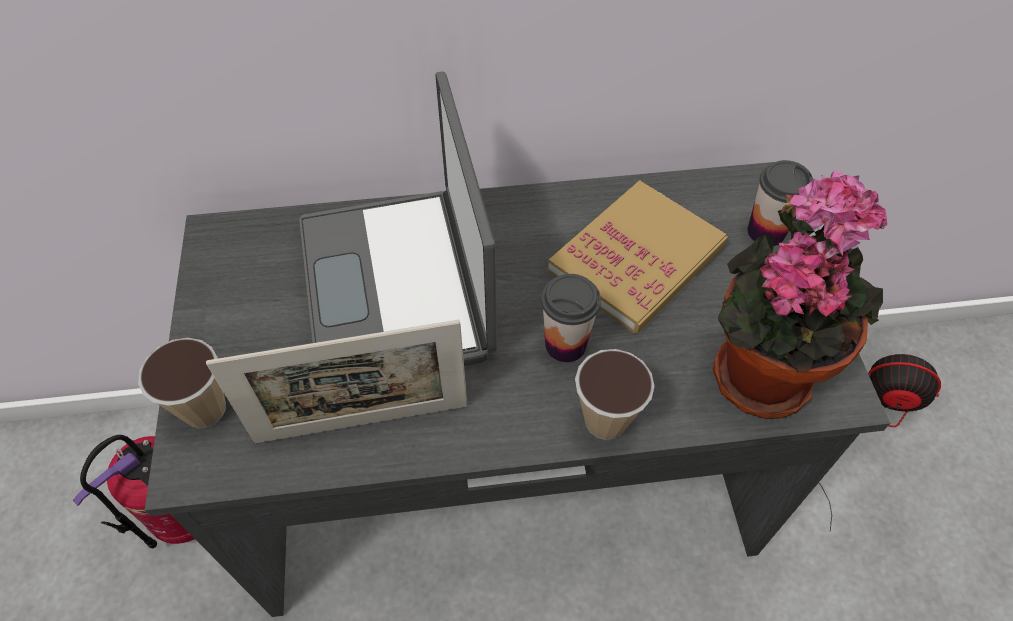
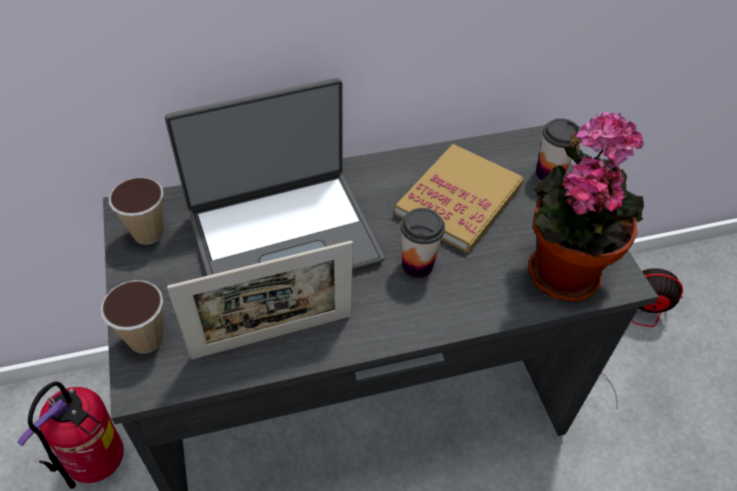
camera: 10 degrees left, 5 degrees down
(399, 287) = (283, 236): laptop -> laptop turned 90 degrees counterclockwise
(605, 420) = (456, 315): cup -> cup (148, 233)

